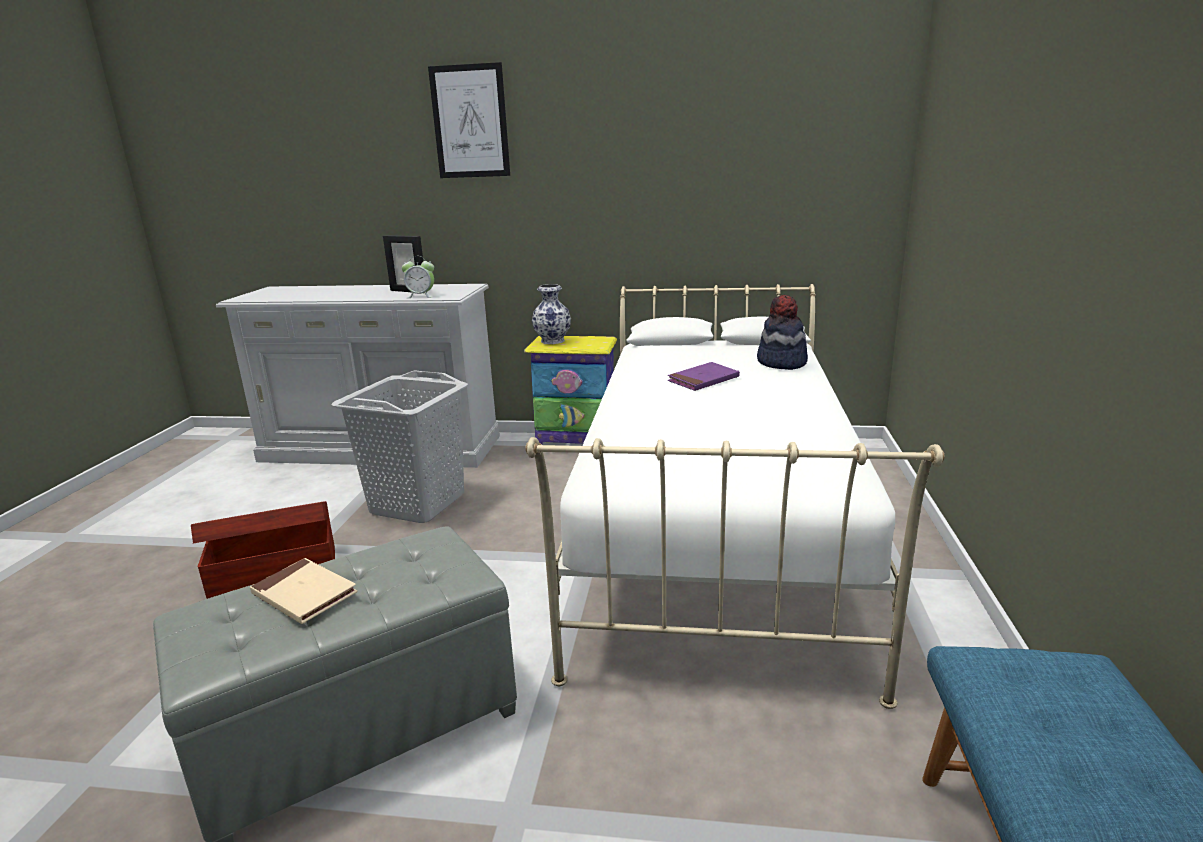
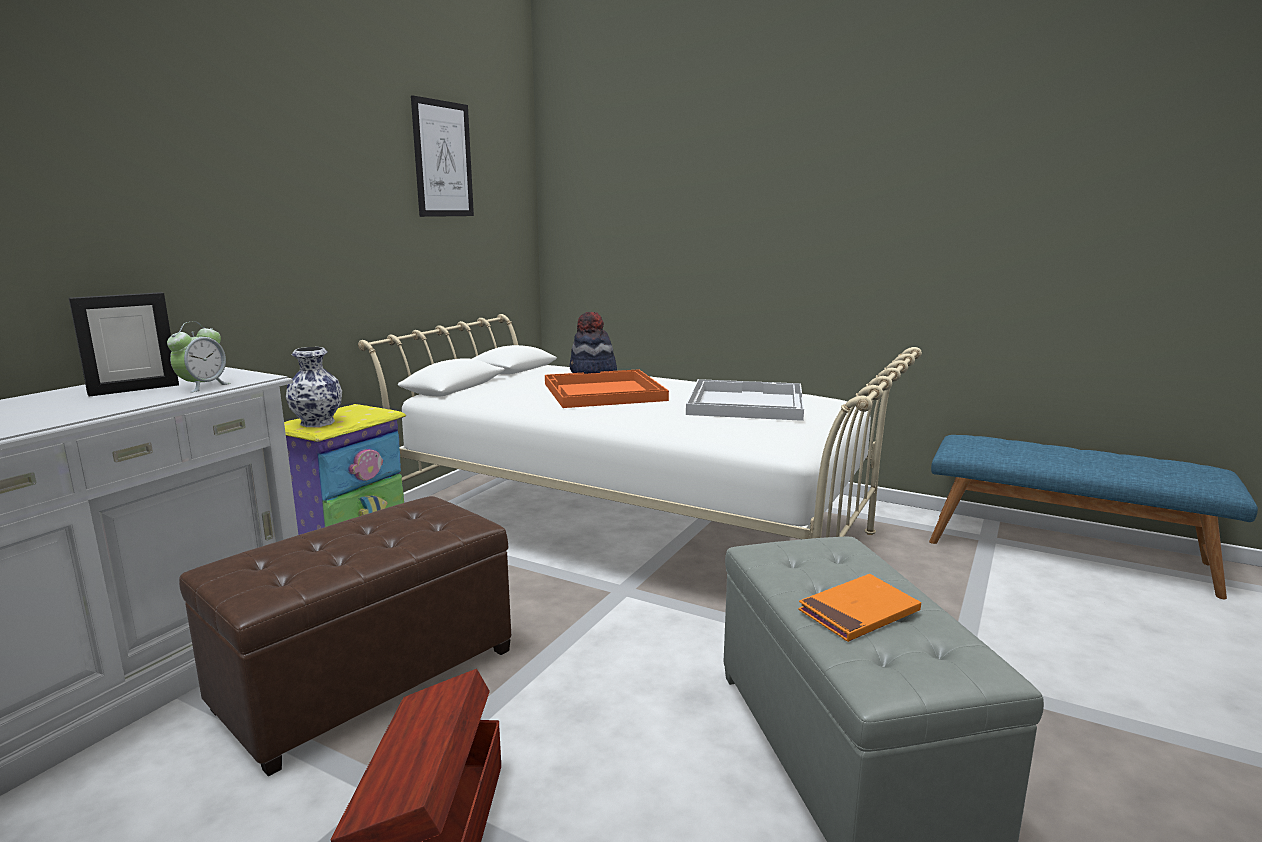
camera: 70 degrees left, 5 degrees down
(304, 595) = (858, 612): beige book -> orange book
(418, 503) = (367, 678): grey laundry basket -> brown ottoman
(470, 122) = (145, 117): picture -> picture (443, 159)
(703, 380) = (603, 392): purple book -> orange tray
(740, 436) = (745, 403): none -> white tray

